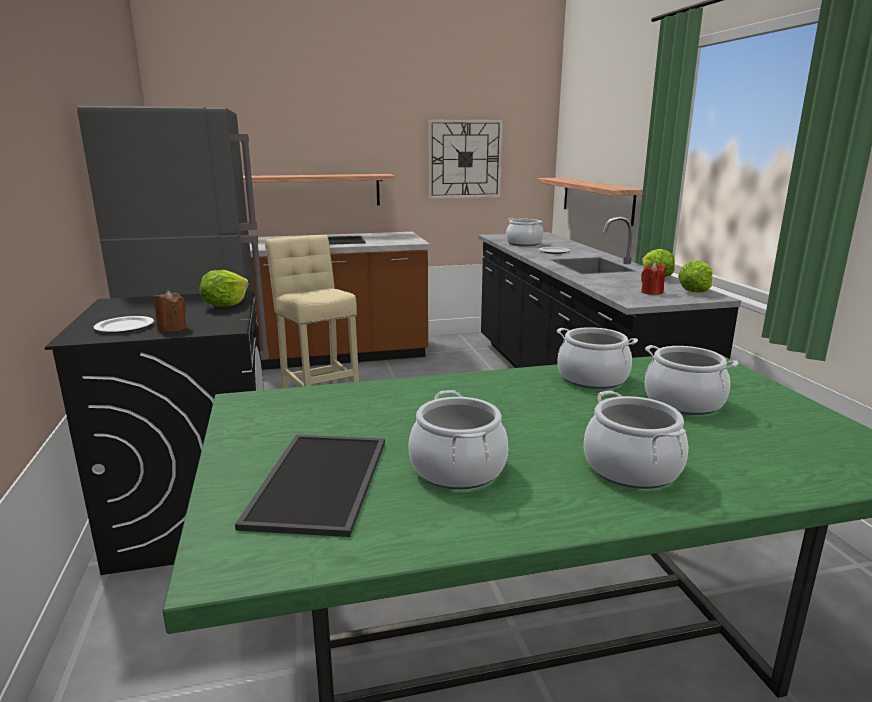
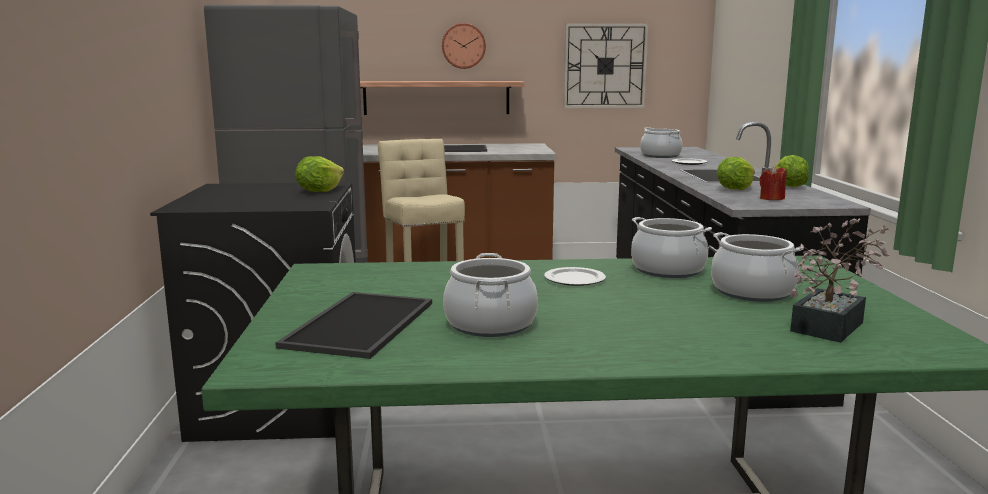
camera: 10 degrees right, 5 degrees down
(124, 327) = (222, 202): plate -> plate (573, 279)
(172, 328) = (264, 205): brown candle -> none
(334, 141) = (463, 46): none -> wall clock
(596, 199) = (747, 109): shelf -> none
(631, 468) = (660, 334): cooking pot -> none
(694, 291) = (822, 199): lettuce -> lettuce (734, 189)
(777, 440) = (831, 324): none -> potted plant

